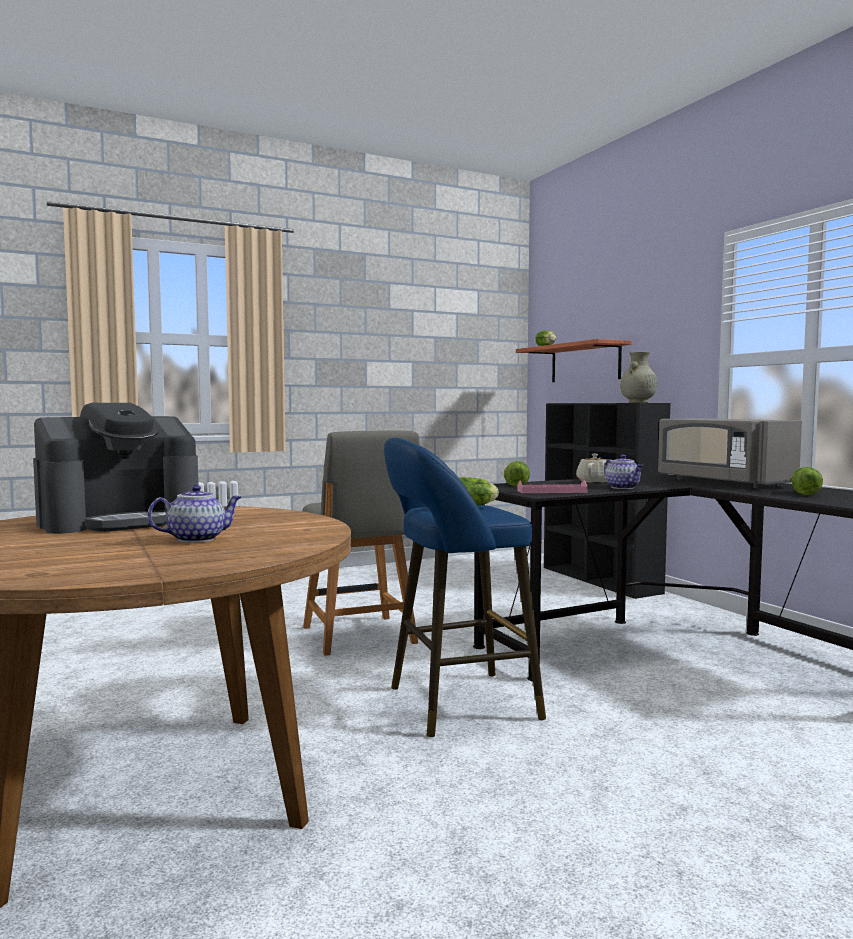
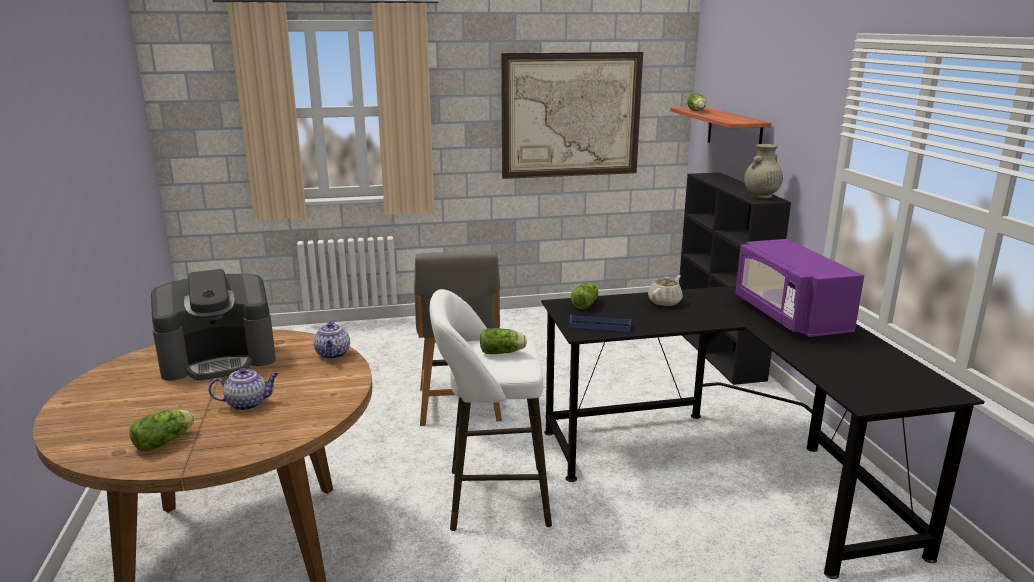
camera: 15 degrees right, 15 degrees up
(420, 358) = (571, 115): none -> picture
(455, 704) = (490, 498): blue stool -> white stool
(552, 491) = (600, 326): pink tray -> blue tray
(623, 487) = (676, 322): teapot -> teapot (333, 354)
(722, 482) = (789, 316): grey microwave -> purple microwave
(805, 493) = (840, 354): lettuce -> lettuce (166, 441)

